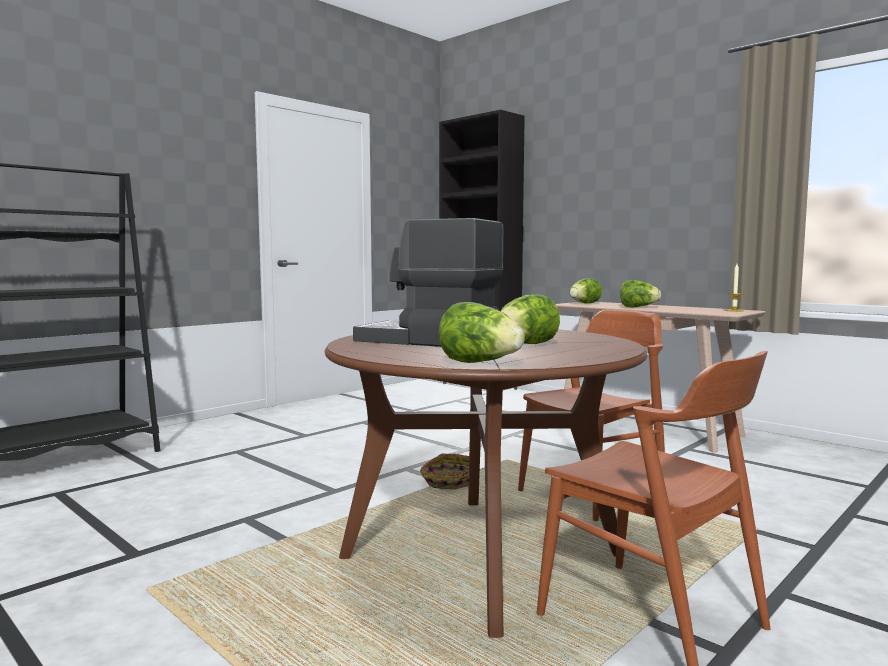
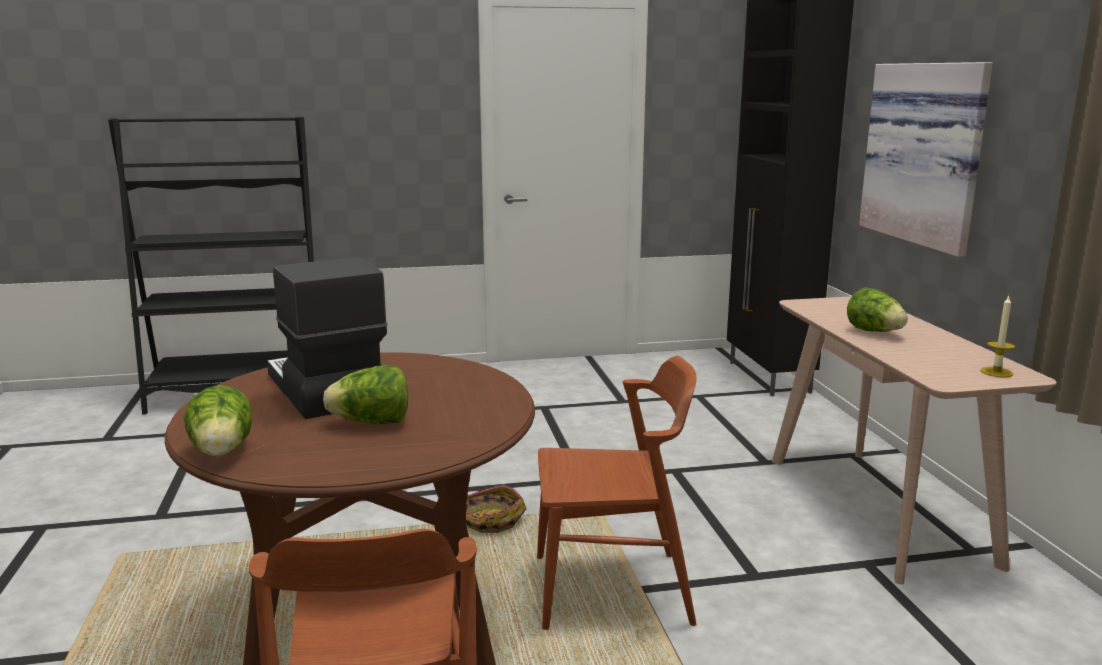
camera: 35 degrees right, 10 degrees up
(584, 303) = (834, 305): lettuce -> none
(606, 209) = (927, 153): none -> picture

